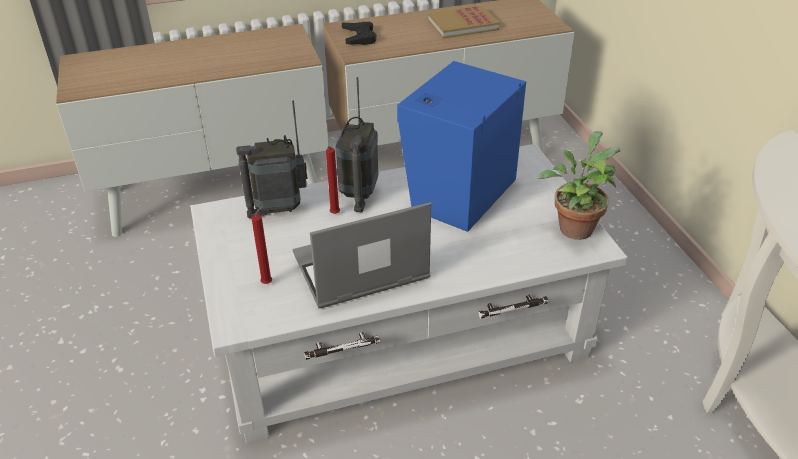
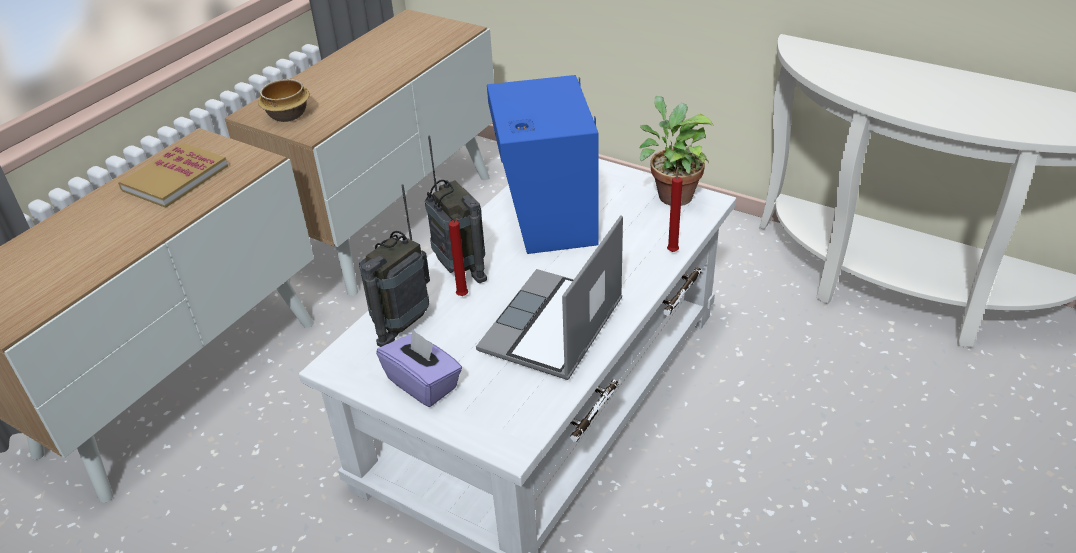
camera: 40 degrees left, 0 degrees up
(240, 254) = (423, 383): none -> purple tissue box
(268, 282) = (488, 390): red candle -> red candle (673, 250)
(359, 37) = (289, 115): black game controller -> bowl
(462, 25) = (378, 61): book -> book (175, 178)

